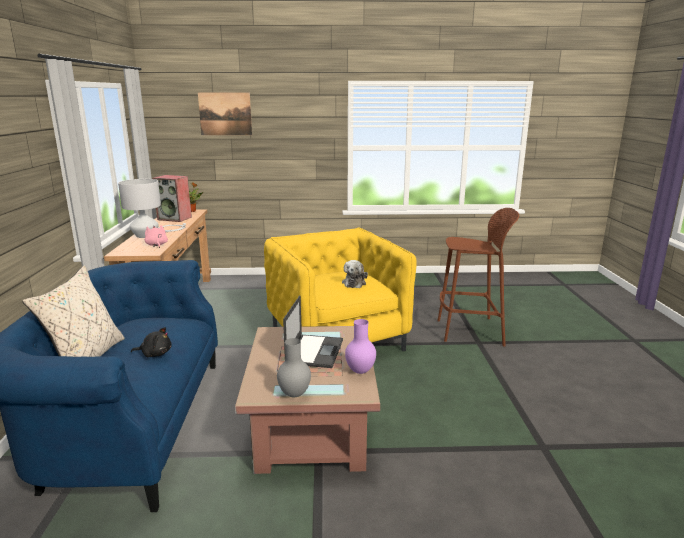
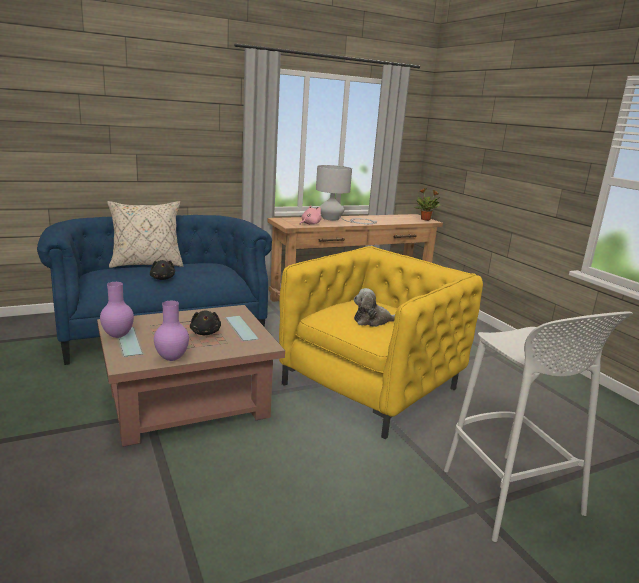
camera: 65 degrees right, 0 degrees up
(175, 218) = (393, 219): speaker -> none
(225, 114) = (485, 118): picture -> none
(294, 395) = (117, 336): grey vase -> purple vase
(314, 351) = (205, 333): laptop -> black plush toy
(471, 331) = (508, 496): brown stool -> white stool

